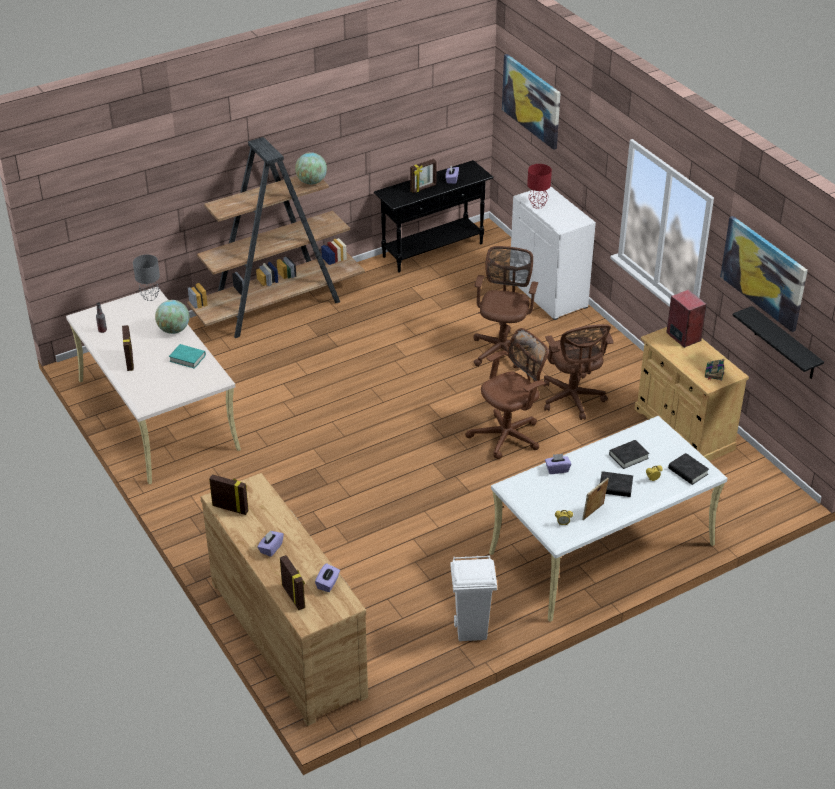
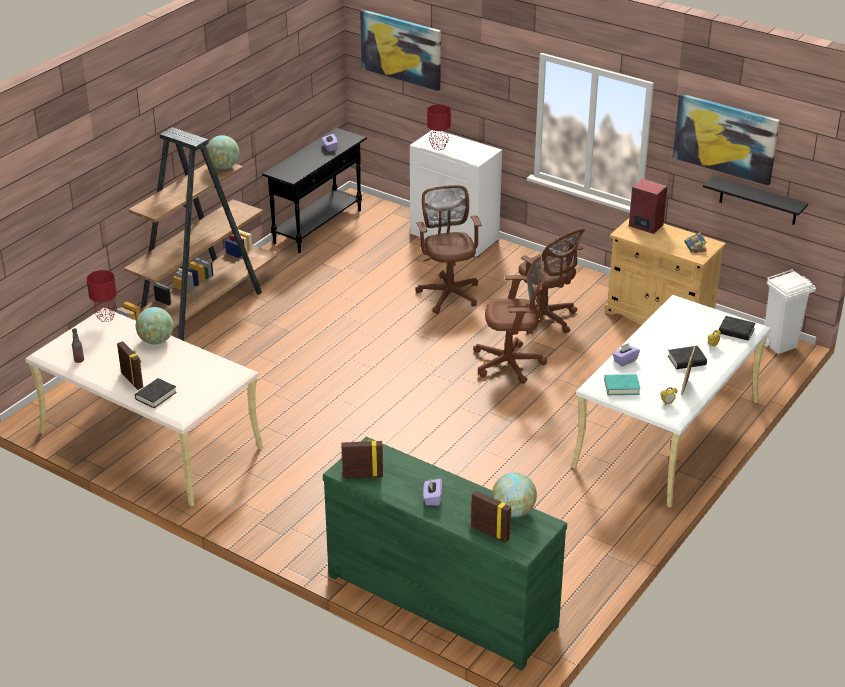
camera: 25 degrees left, 5 degrees down
(149, 297) = (105, 318): grey table lamp -> red table lamp
(187, 358) = (192, 362): turquoise book -> turquoise book (621, 387)
(288, 637) = (441, 599): brown dresser -> green dresser
(328, 584) = (513, 511): purple tissue box -> globe
(423, 188) = (309, 160): picture frame -> none
(472, 631) = (608, 537): white trash can -> white trash can (780, 345)
(508, 435) = (511, 364): brown office chair -> brown office chair turned 60 degrees clockwise
(628, 456) = (677, 333): black book -> black book (156, 396)

